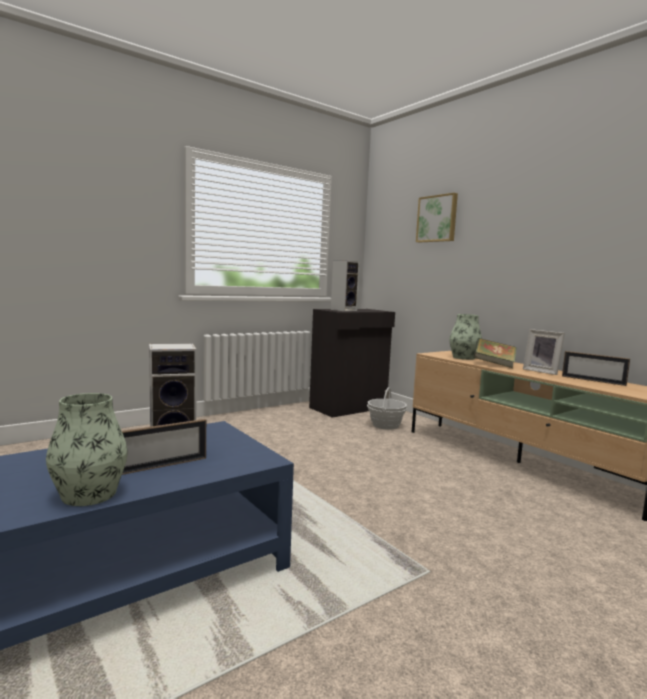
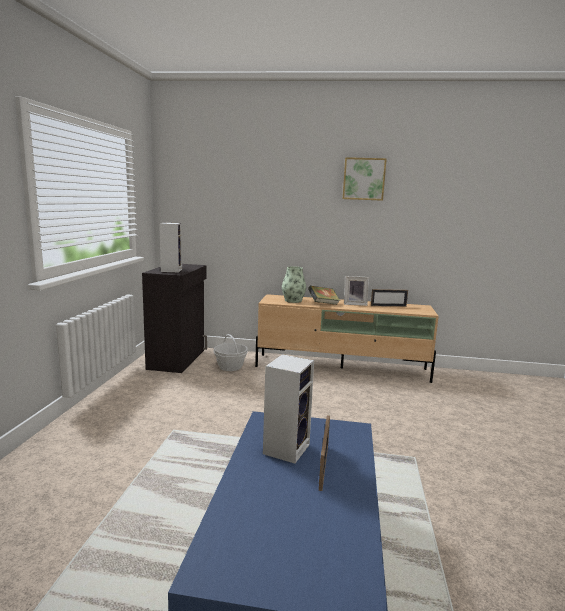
camera: 45 degrees left, 5 degrees up
(89, 494) = (348, 511): vase -> none
(437, 219) = (242, 183): picture -> picture (364, 179)

